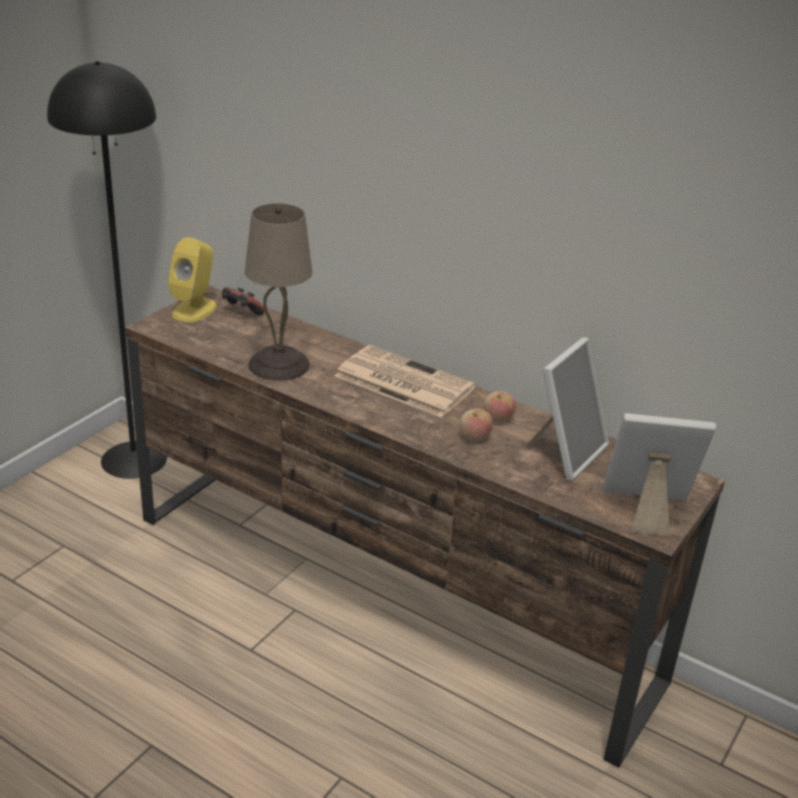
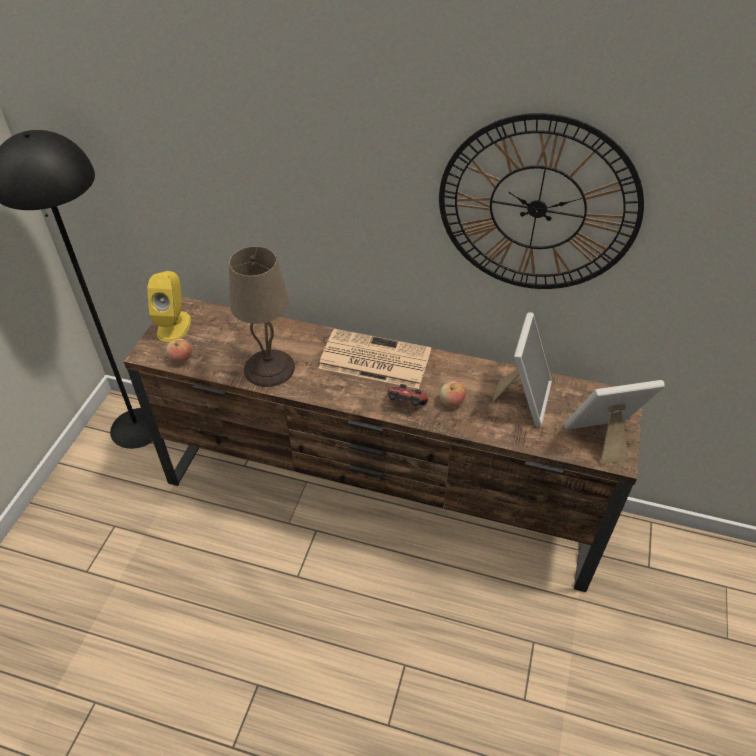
camera: 15 degrees left, 15 degrees up
(241, 312) = (214, 318): game controller -> game controller (406, 405)
(497, 419) = (460, 378): apple -> apple (181, 359)
(603, 203) = (537, 208): none -> wall clock

